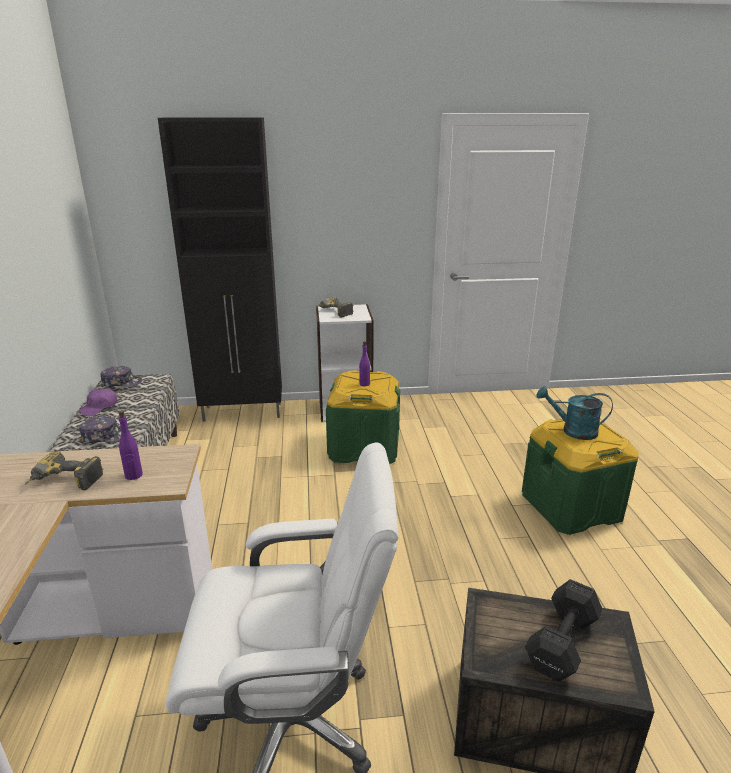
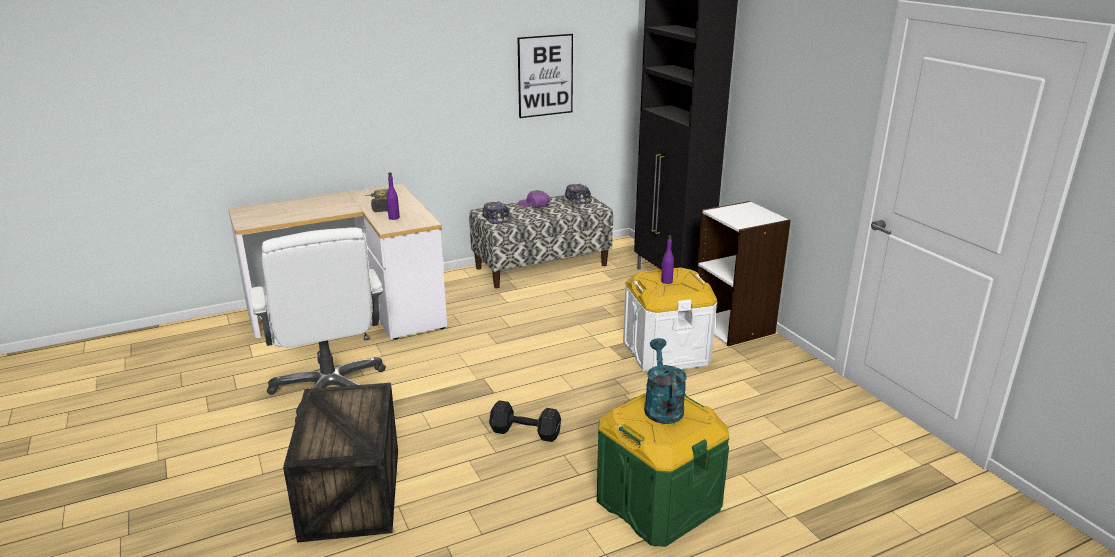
camera: 70 degrees right, 0 degrees up
(48, 249) = (545, 75): none -> picture
(333, 313) = (737, 211): power drill -> none
(364, 447) = (666, 352): green storage box -> white storage box
(563, 641) = (342, 426): black dumbbell -> black dumbbell (526, 433)

